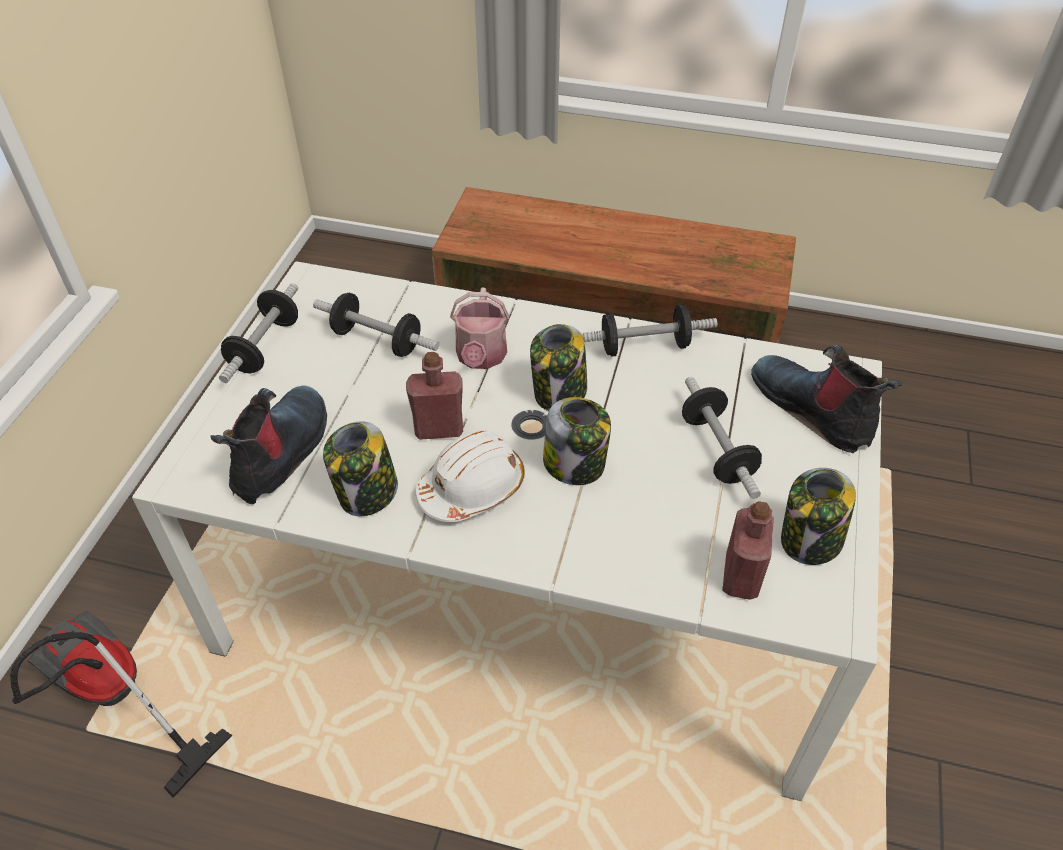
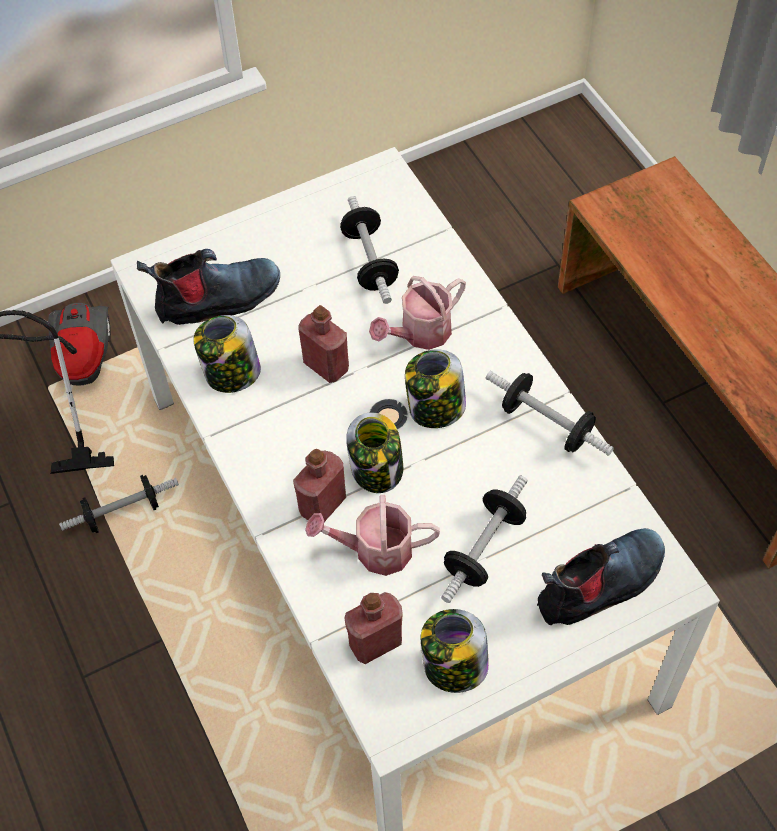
camera: 50 degrees right, 10 degrees up
(265, 347) = (295, 208): dumbbell -> dumbbell (123, 512)
(472, 488) = (294, 427): white hard hat -> none
(569, 521) = (322, 505): none -> red bottle
(650, 517) = (375, 550): none -> watering can
(813, 410) = (600, 585): boot -> boot turned 45 degrees clockwise

